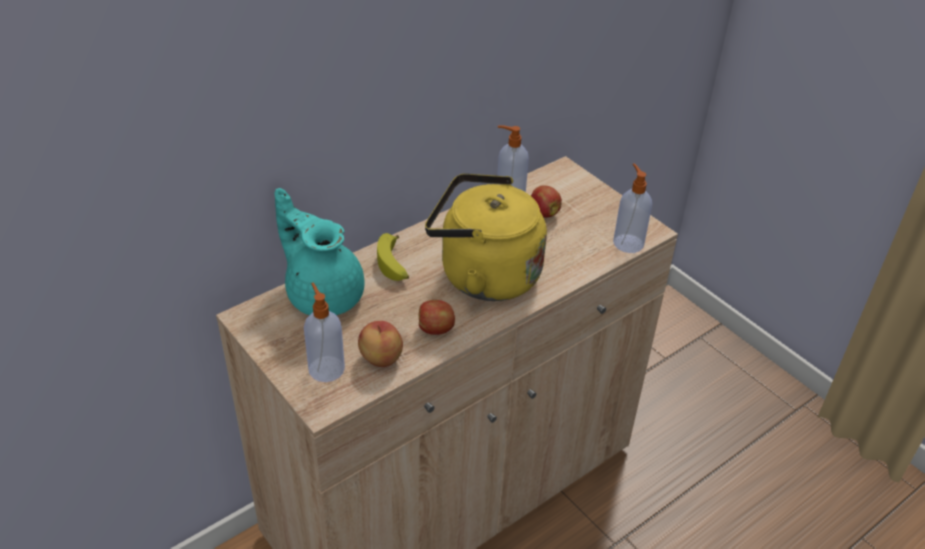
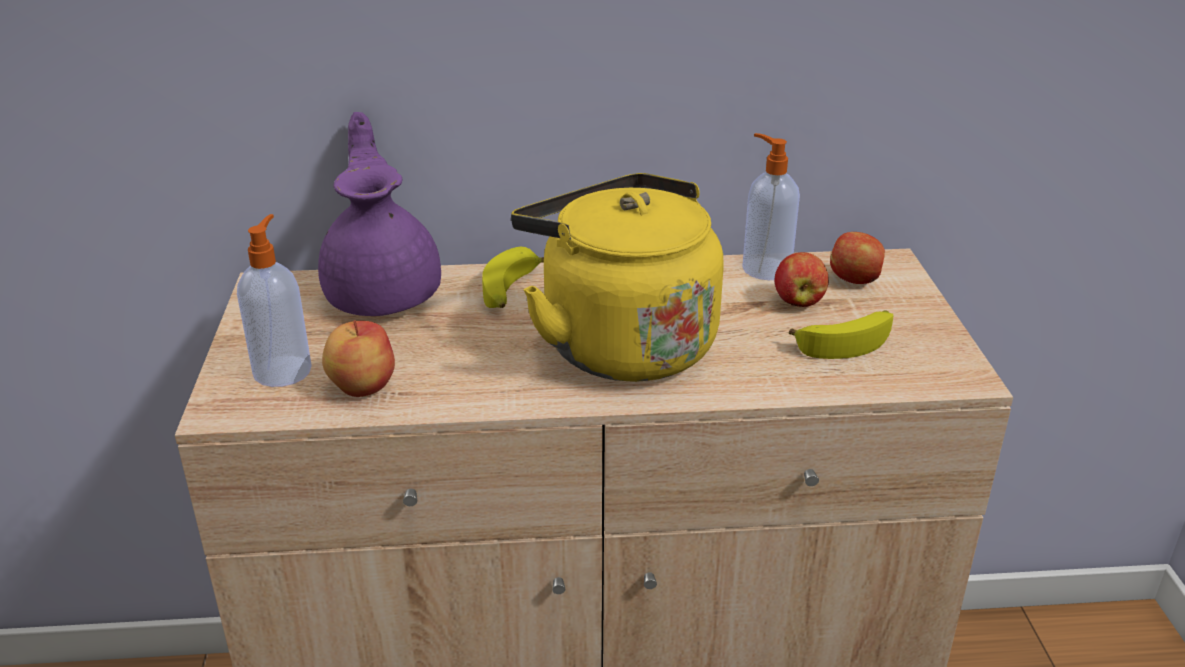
camera: 35 degrees right, 10 degrees down
(323, 293) = (384, 292): turquoise teapot -> purple teapot
(436, 329) = (476, 381): apple -> apple (855, 280)
(586, 230) = (846, 341): none -> banana
(628, 242) = (903, 379): soap dispenser -> none

